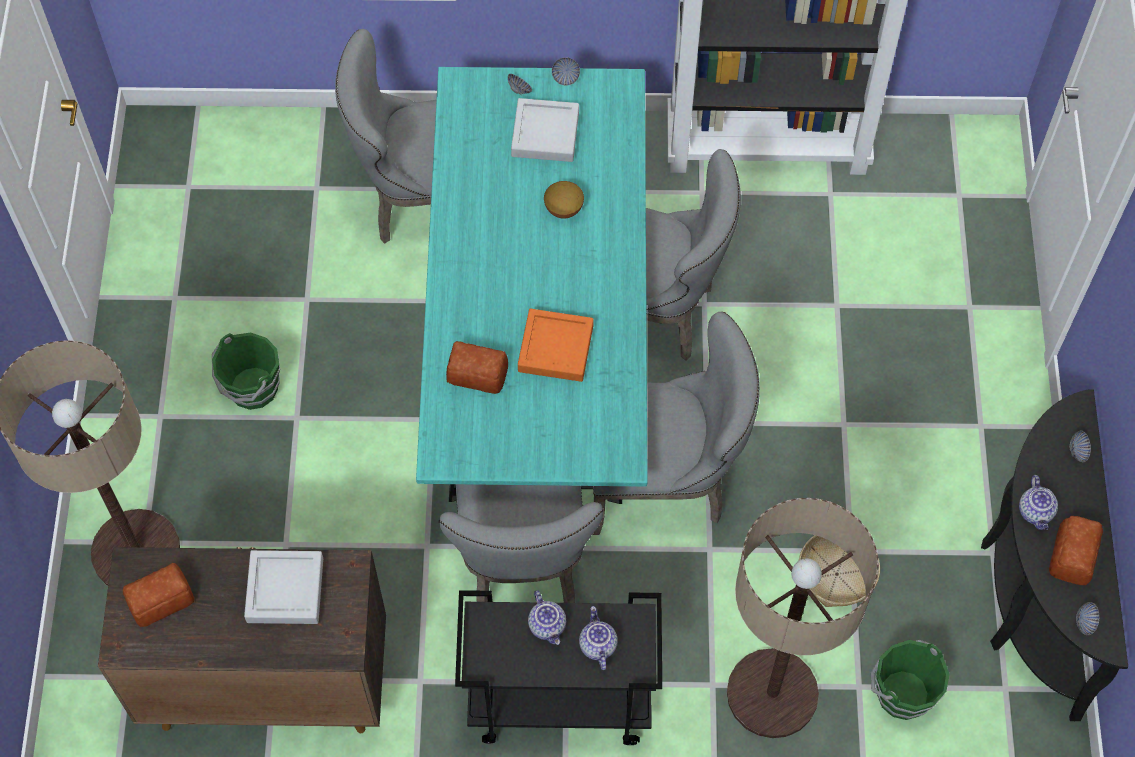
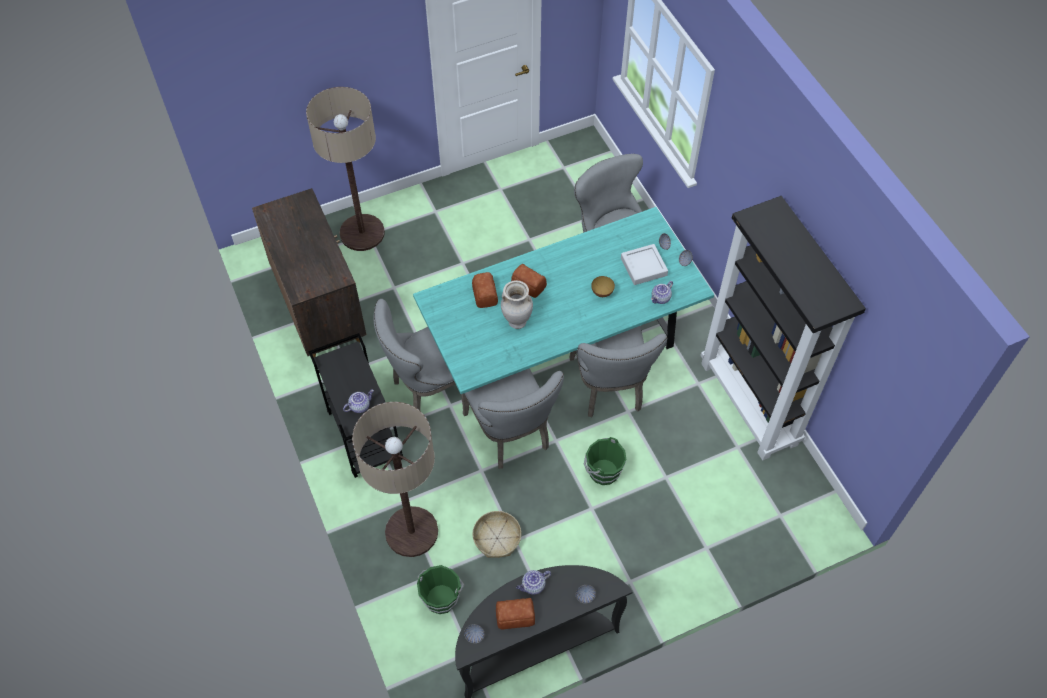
camera: 65 degrees right, 5 degrees down
(162, 599) = (294, 216): bread -> bread (529, 285)
(252, 389) = (468, 239): green bucket -> green bucket (603, 471)
(285, 590) = (319, 258): grey tray -> none
(548, 626) = (361, 381): teapot -> teapot (661, 298)
(555, 348) = (517, 321): orange tray -> beige vase

